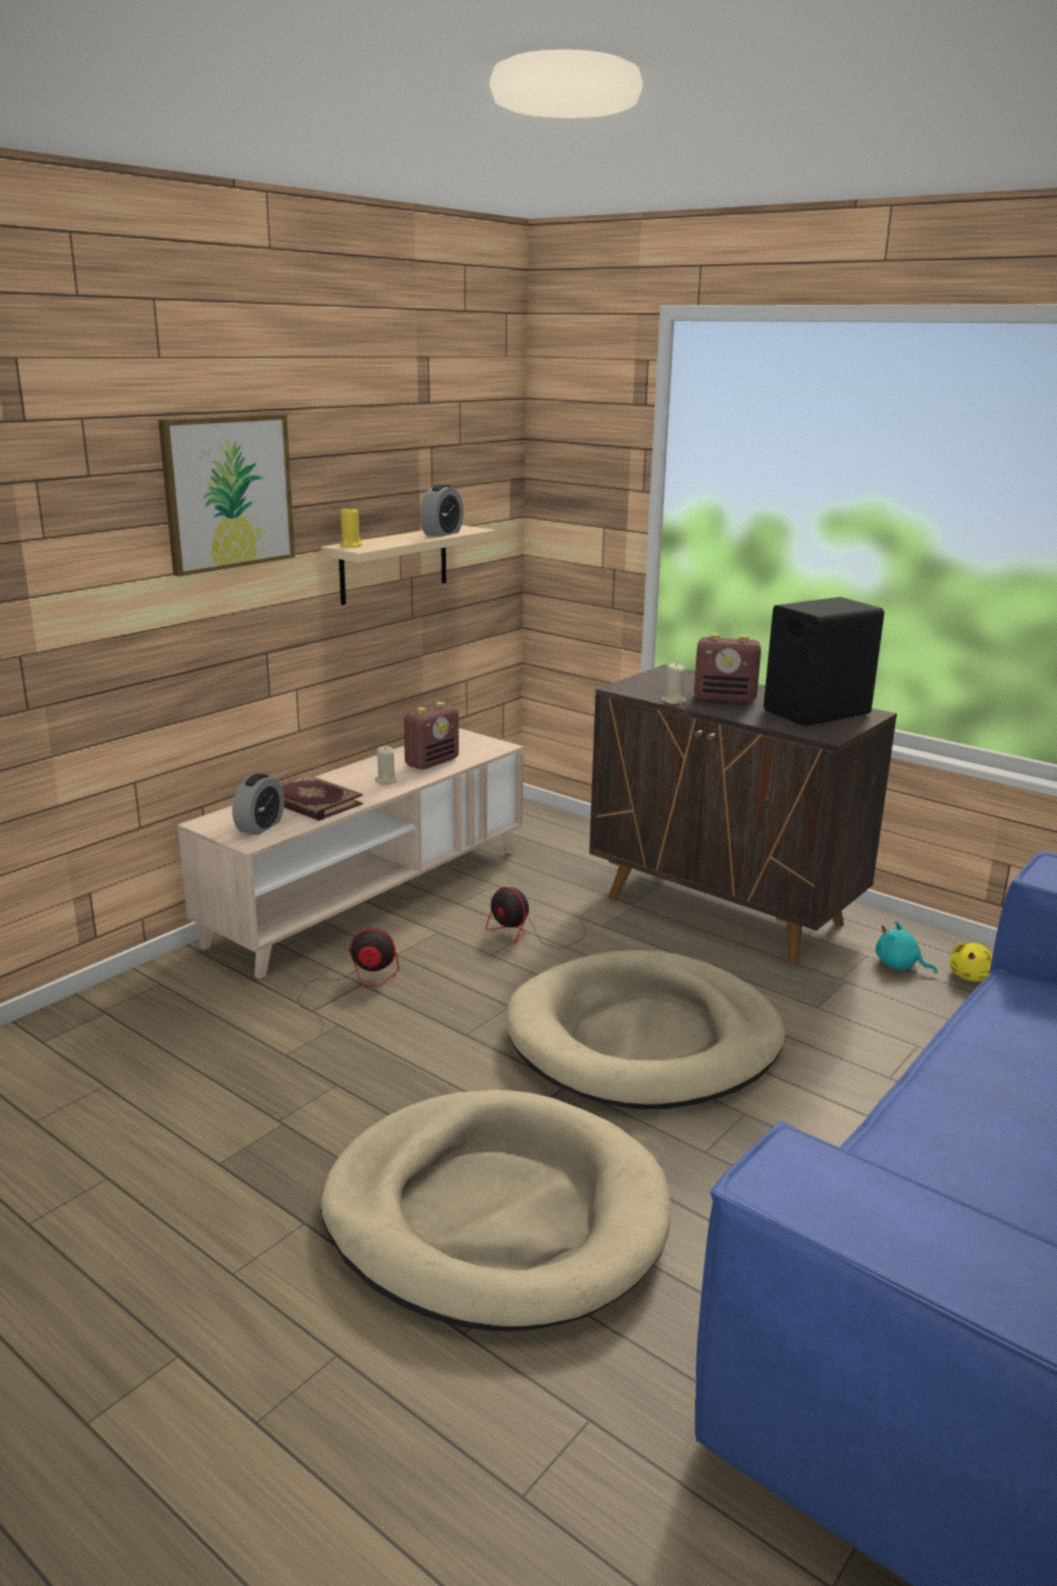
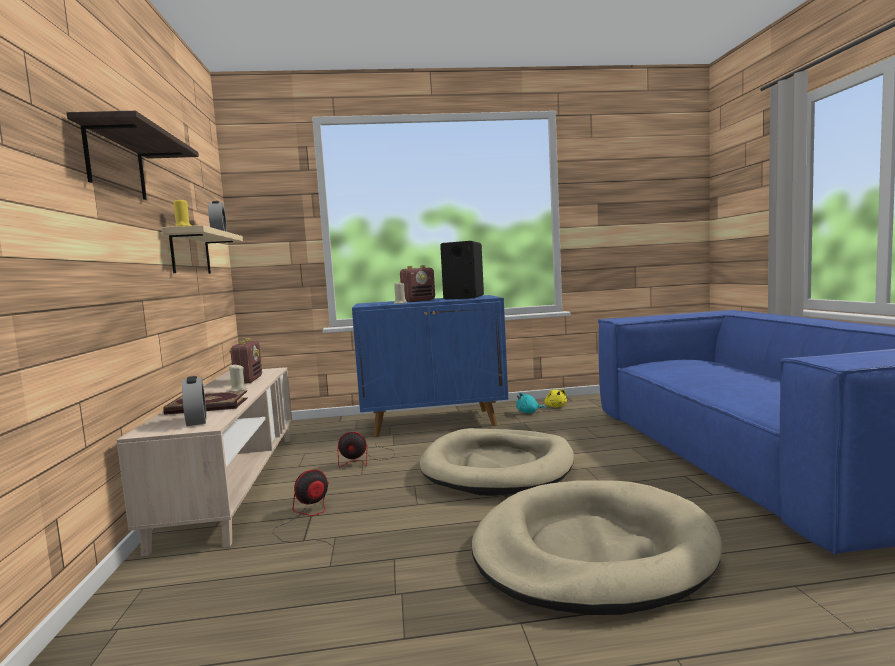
camera: 45 degrees left, 15 degrees down
(228, 492) = (115, 164): picture -> shelf
(725, 911) = (434, 422): brown cabinet -> blue cabinet

